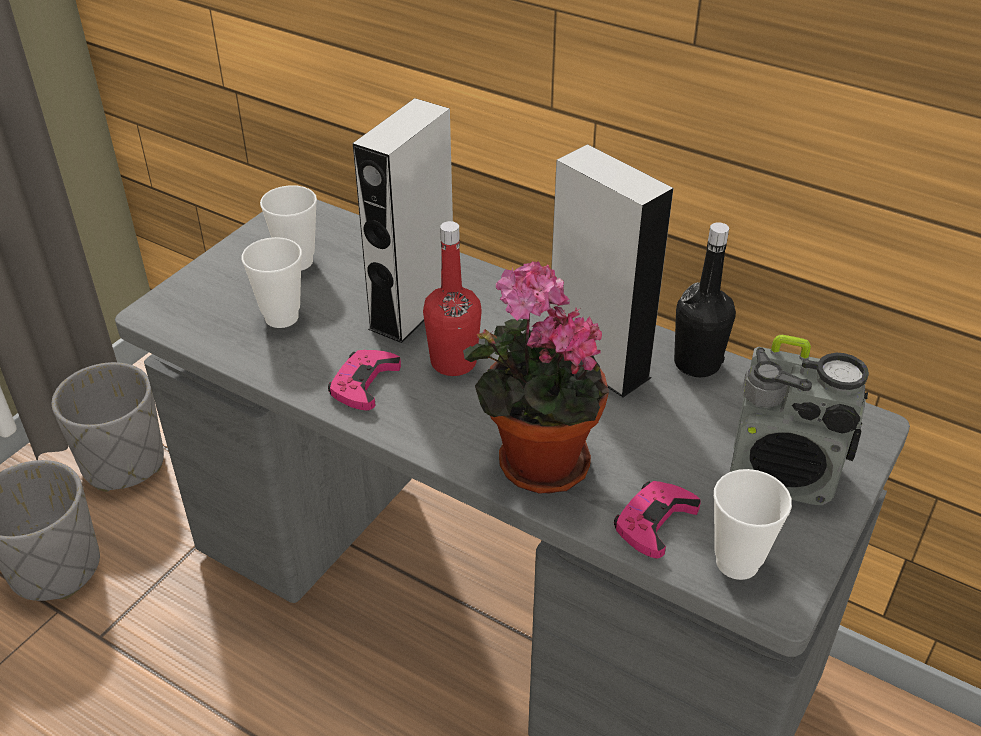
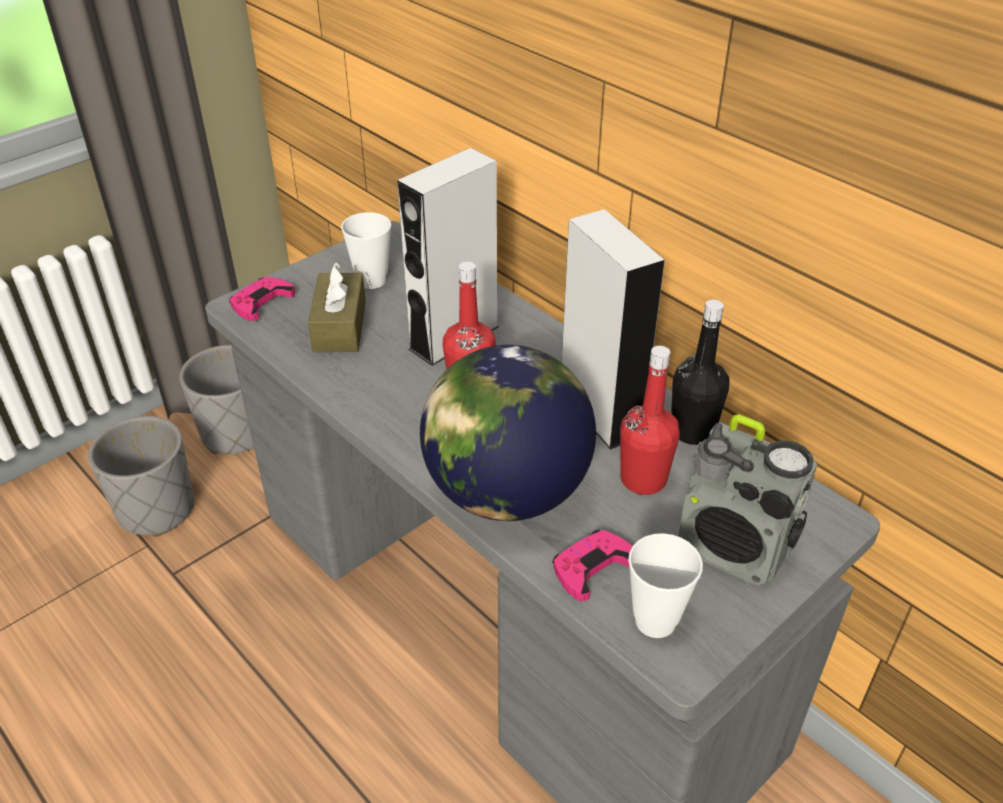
camera: 15 degrees right, 0 degrees up
(281, 317) = (340, 326): cup -> brown tissue box
(363, 383) = (385, 395): pink game controller -> pink game controller (261, 302)
(534, 462) = (506, 492): potted plant -> globe
(668, 422) = (643, 479): none -> red bottle

